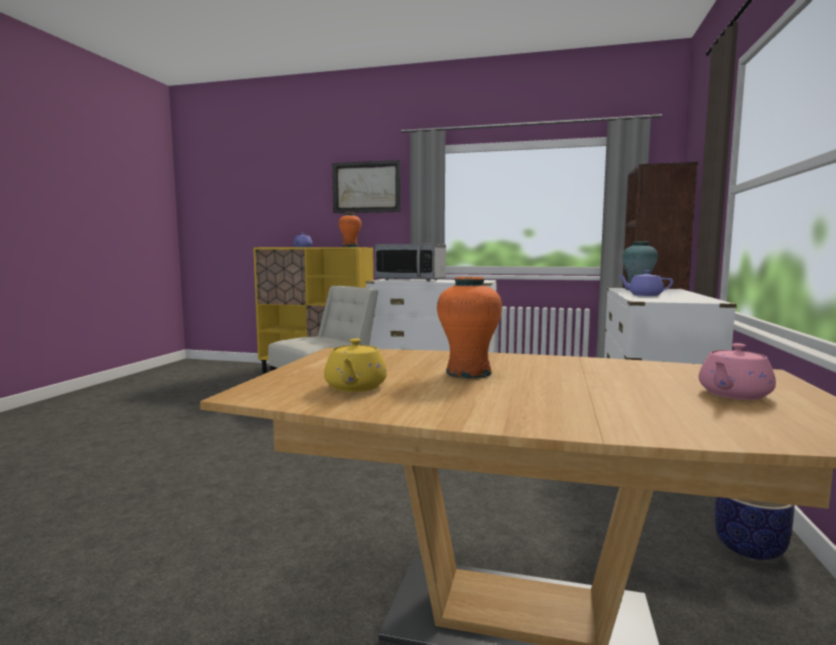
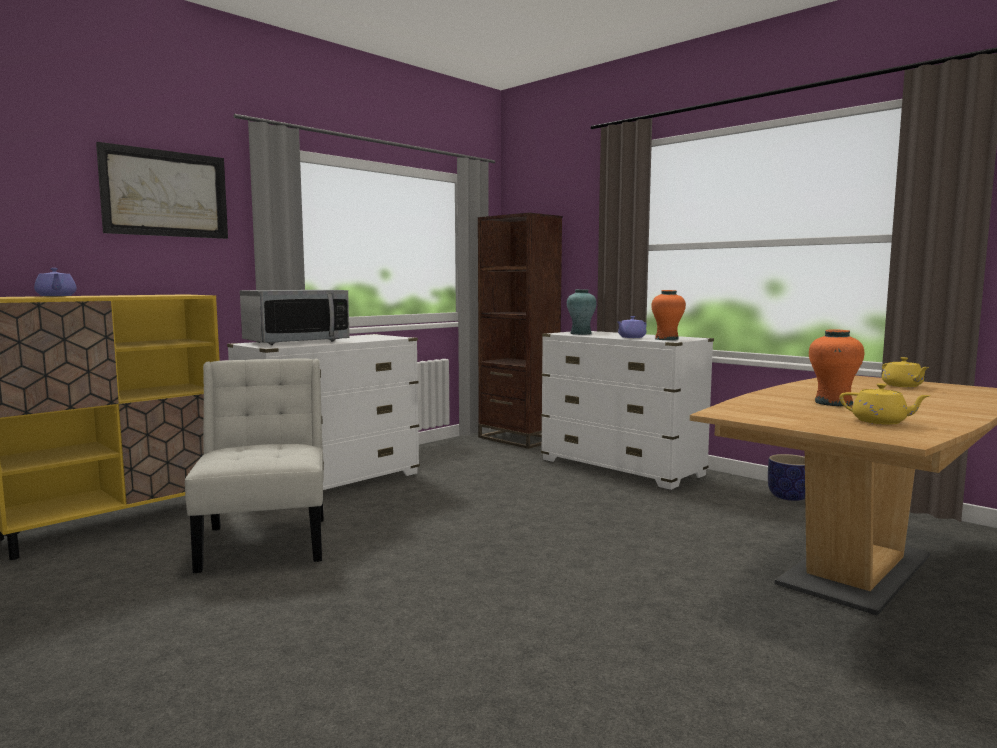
camera: 60 degrees left, 0 degrees up
(350, 247) = (183, 295): orange vase -> orange vase (666, 339)
(733, 394) = (902, 386): pink teapot -> yellow teapot

